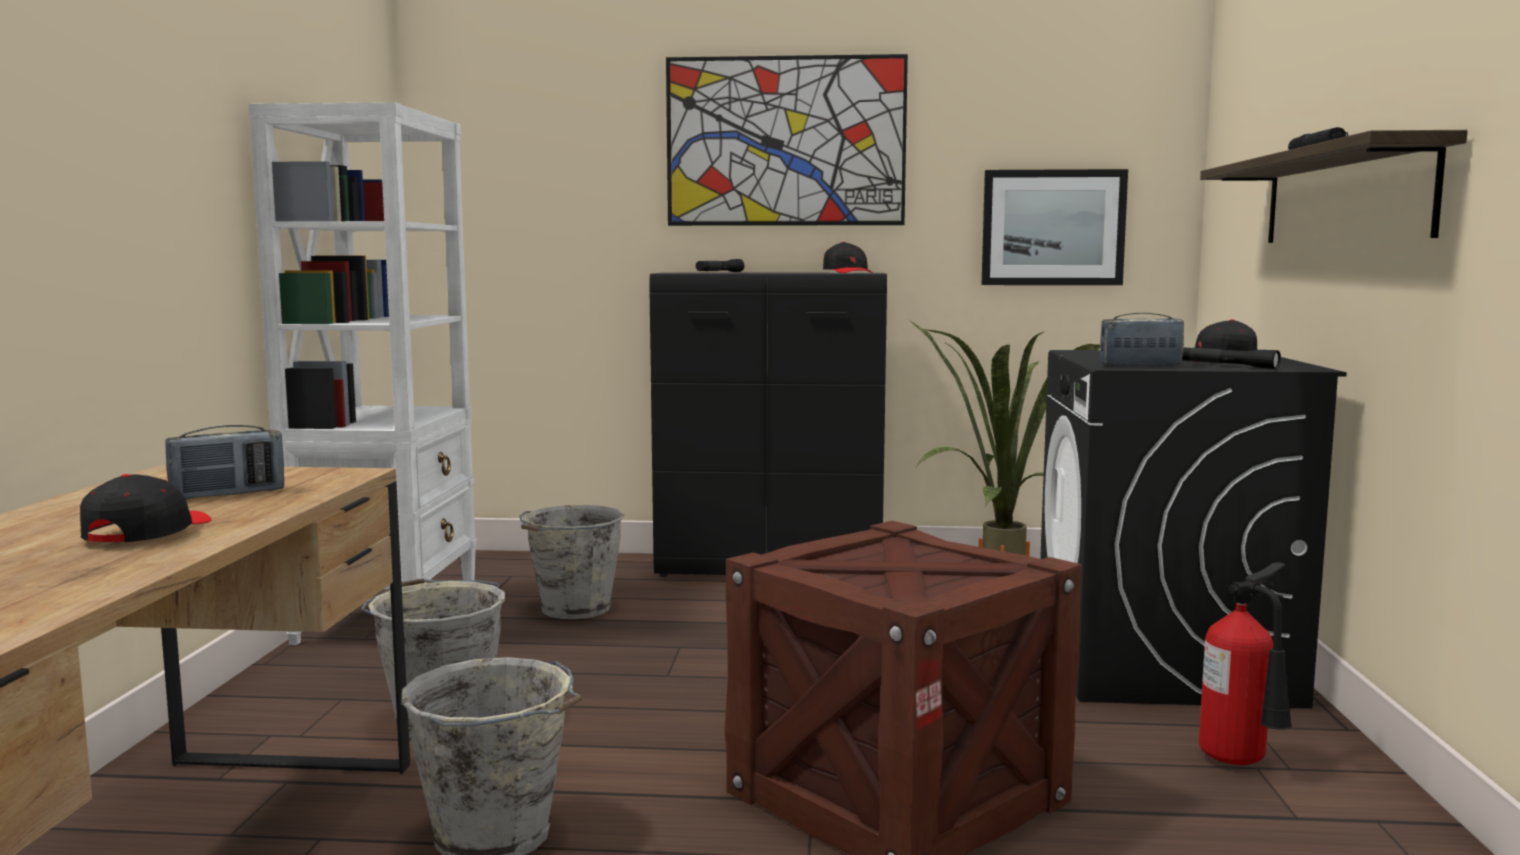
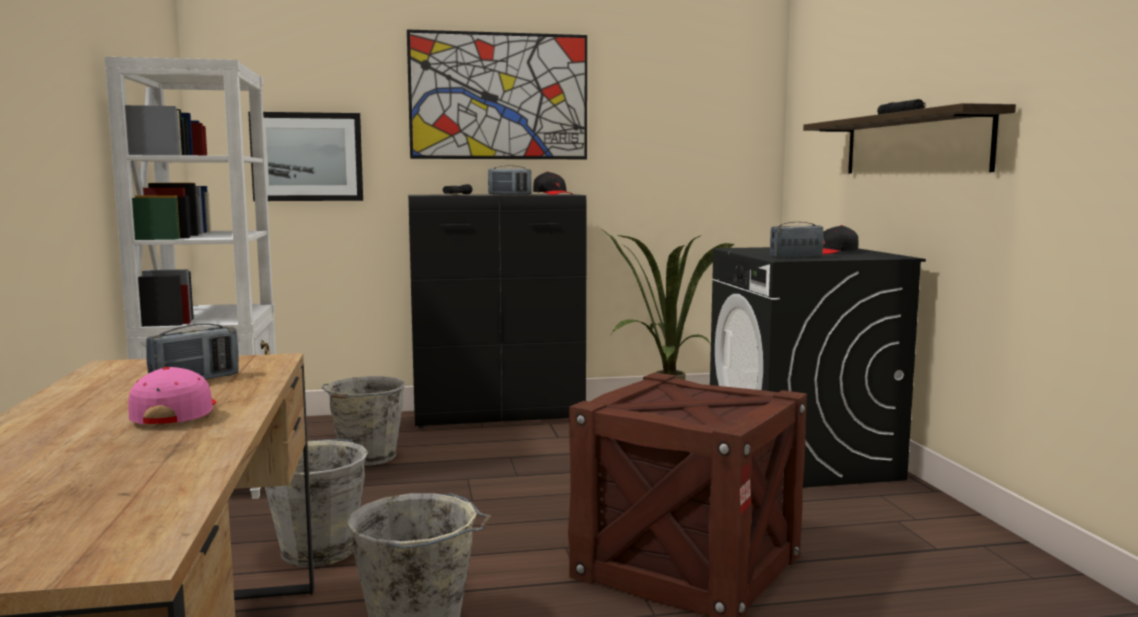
camera: 15 degrees left, 0 degrees up
(147, 532) = (175, 414): black cap -> pink cap
(787, 272) = (509, 194): none -> radio
(1053, 228) = (688, 162): picture -> picture (307, 157)
(1226, 365) = (848, 256): black flashlight -> none
(1242, 762) = (886, 518): fire extinguisher -> none

